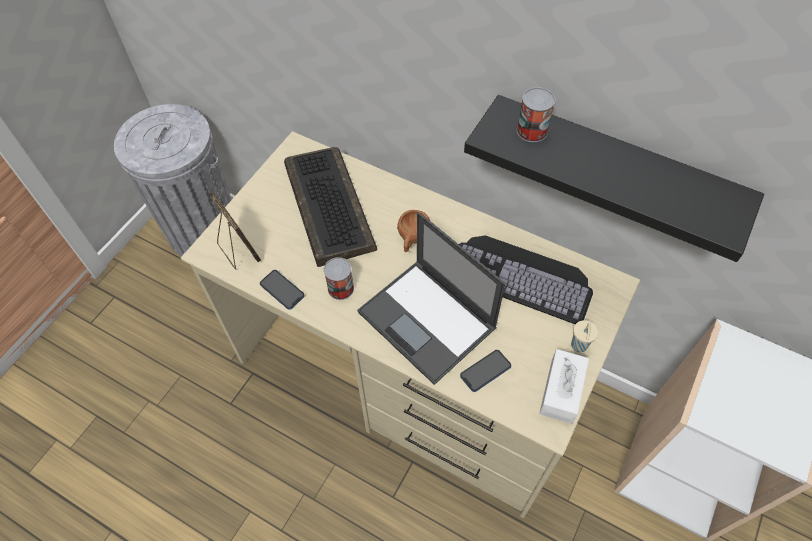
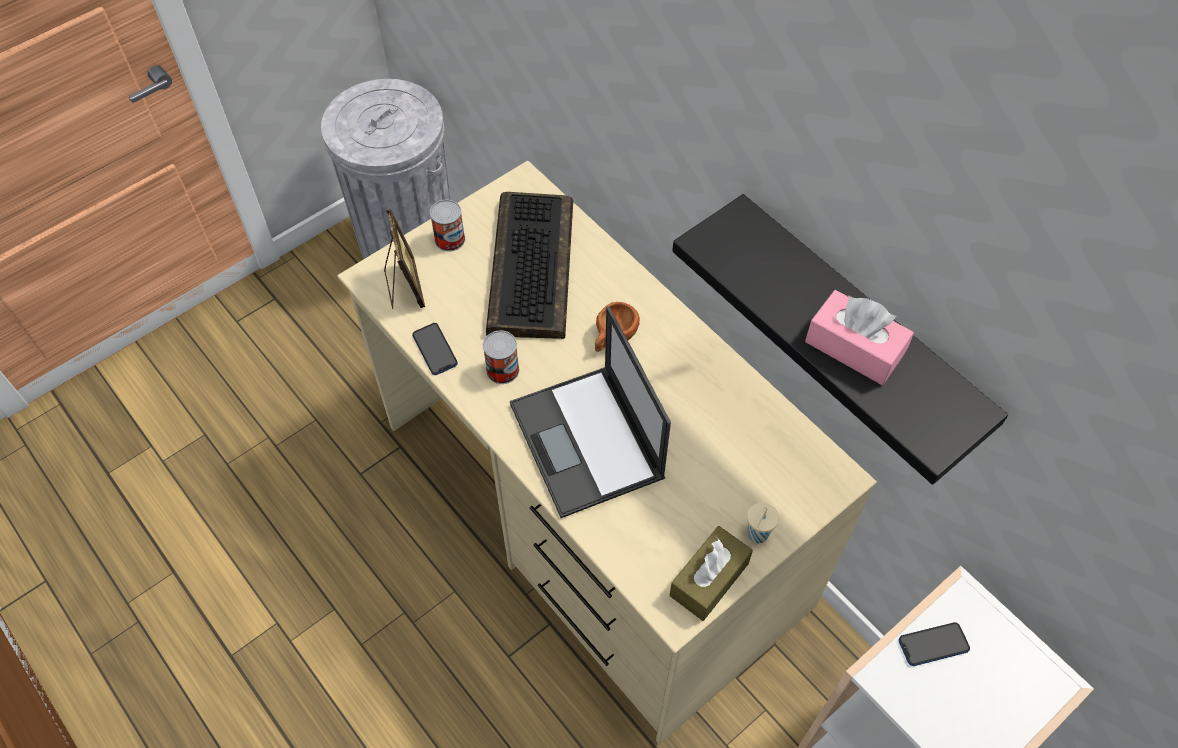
camera: 20 degrees right, 0 degrees up
(485, 371) = (628, 524): phone -> phone (933, 644)
(522, 275) = (727, 427): keyboard -> none
(532, 131) = (760, 250): can -> can (450, 239)
(561, 391) = (709, 579): white tissue box -> brown tissue box
(635, 180) = (854, 348): none -> pink tissue box

